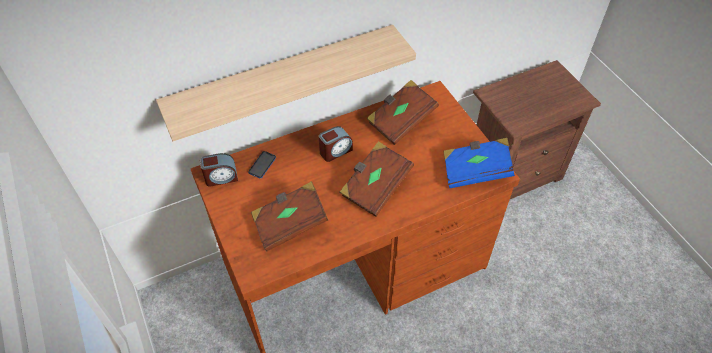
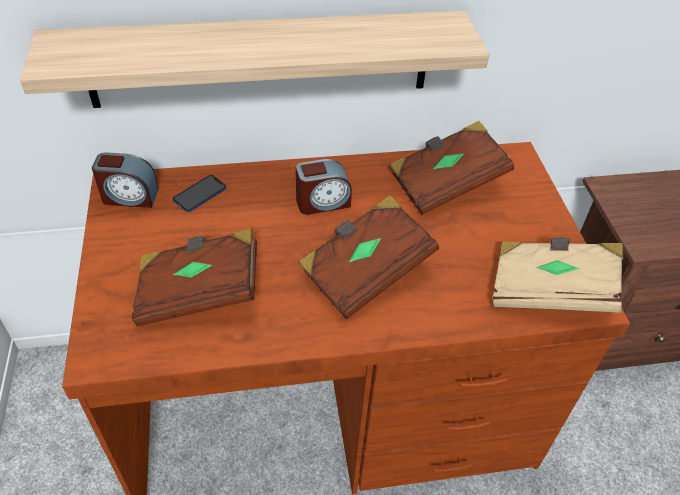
camera: 15 degrees right, 5 degrees down
(475, 171) = (550, 291): blue book -> beige book

